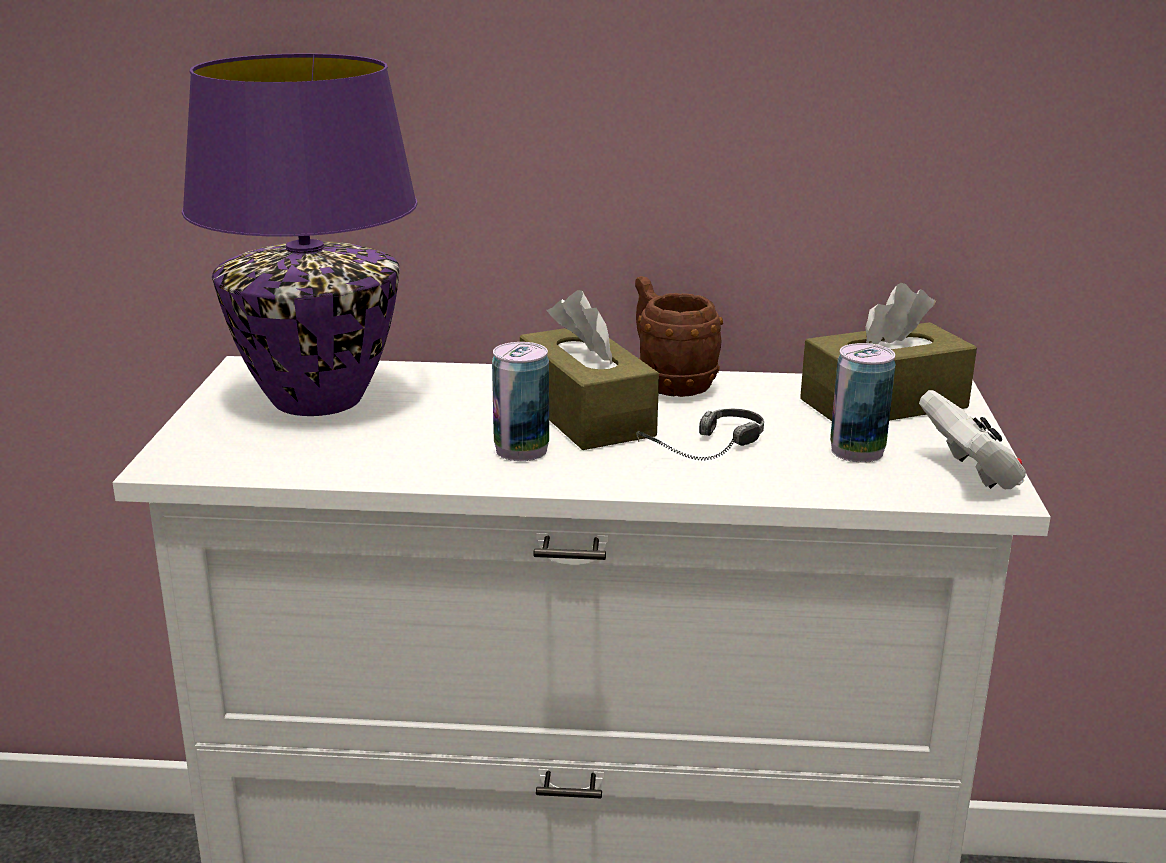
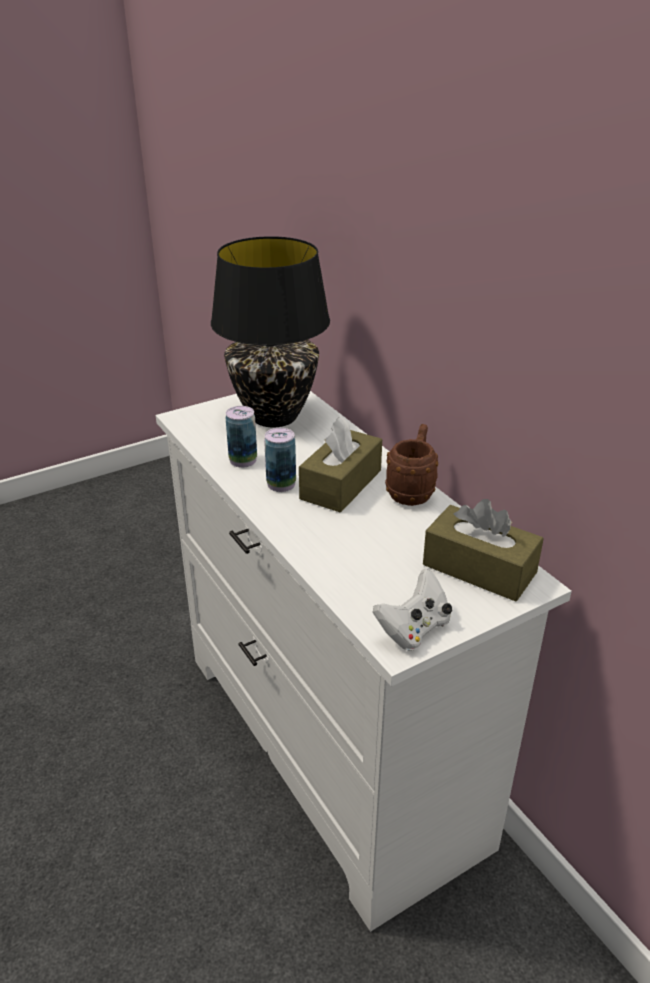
camera: 55 degrees right, 10 degrees up
(316, 400) = (273, 417): purple table lamp -> black table lamp
(704, 453) = (337, 533): headphones -> none
(857, 451) = (397, 580): can -> can (243, 460)

